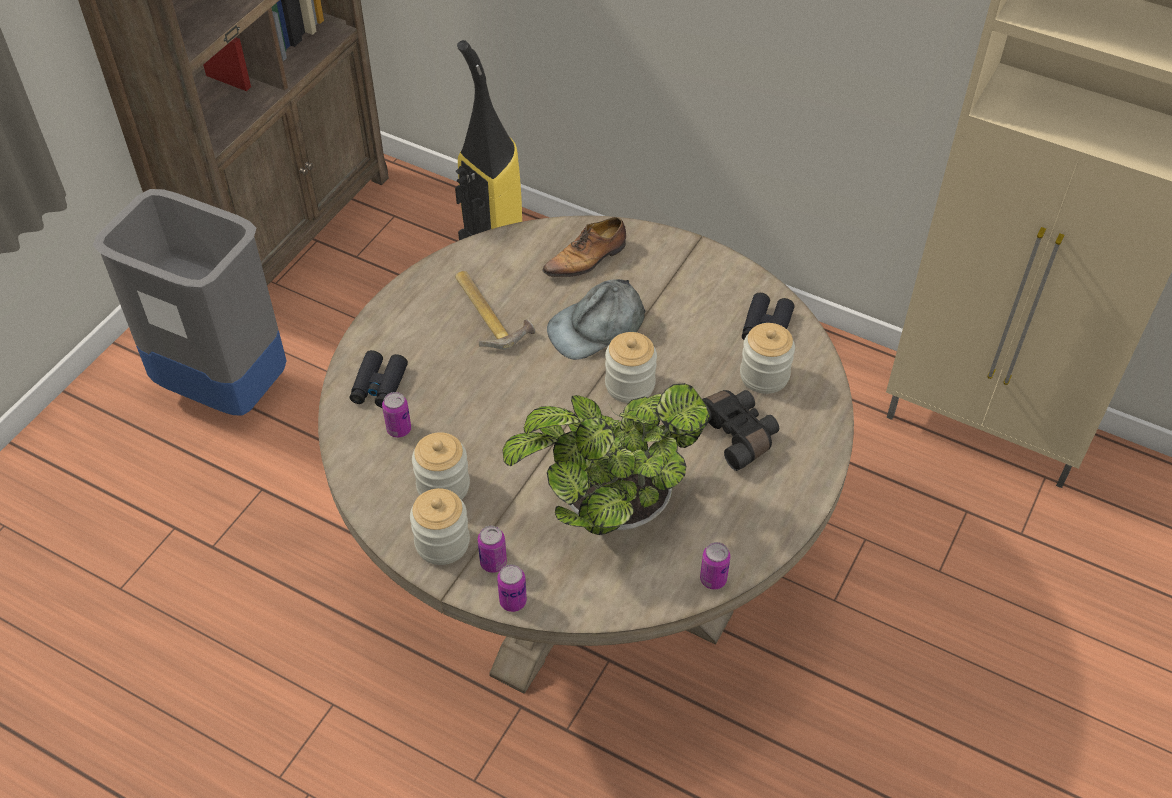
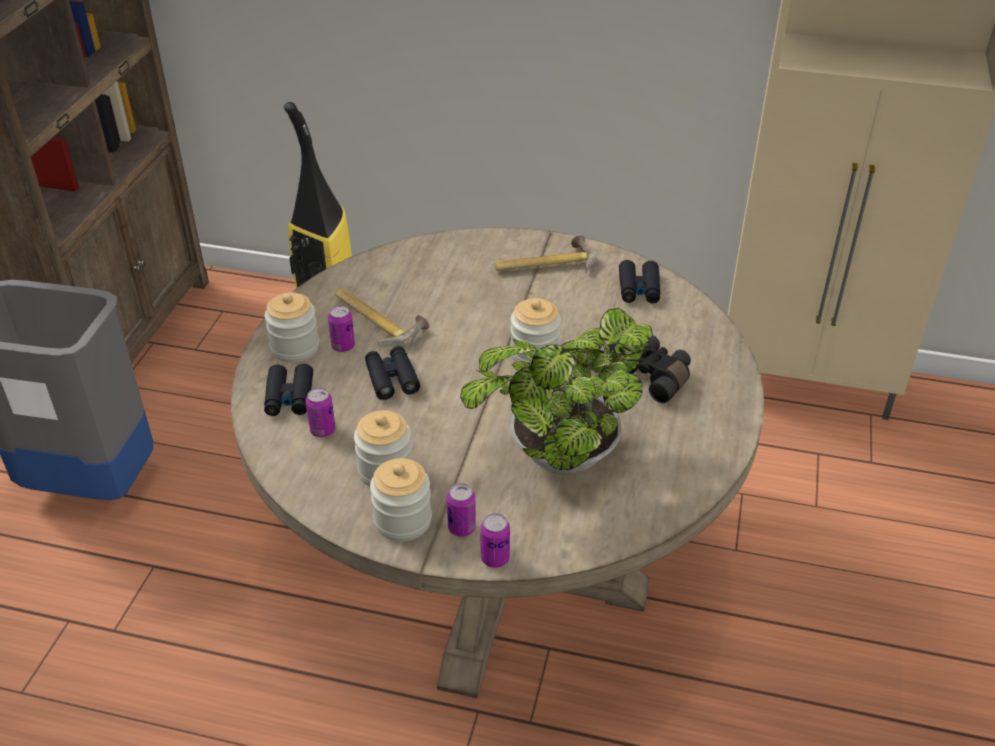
camera: 15 degrees left, 10 degrees down
(481, 384) = (391, 378): none -> black binoculars
(587, 259) = (454, 264): shoe -> none
(597, 327) = (485, 314): grey cap -> none
(679, 276) = (544, 263): none -> hammer
(713, 579) = (682, 499): can -> can (343, 346)
(764, 375) = (654, 326): jar -> jar (295, 348)

